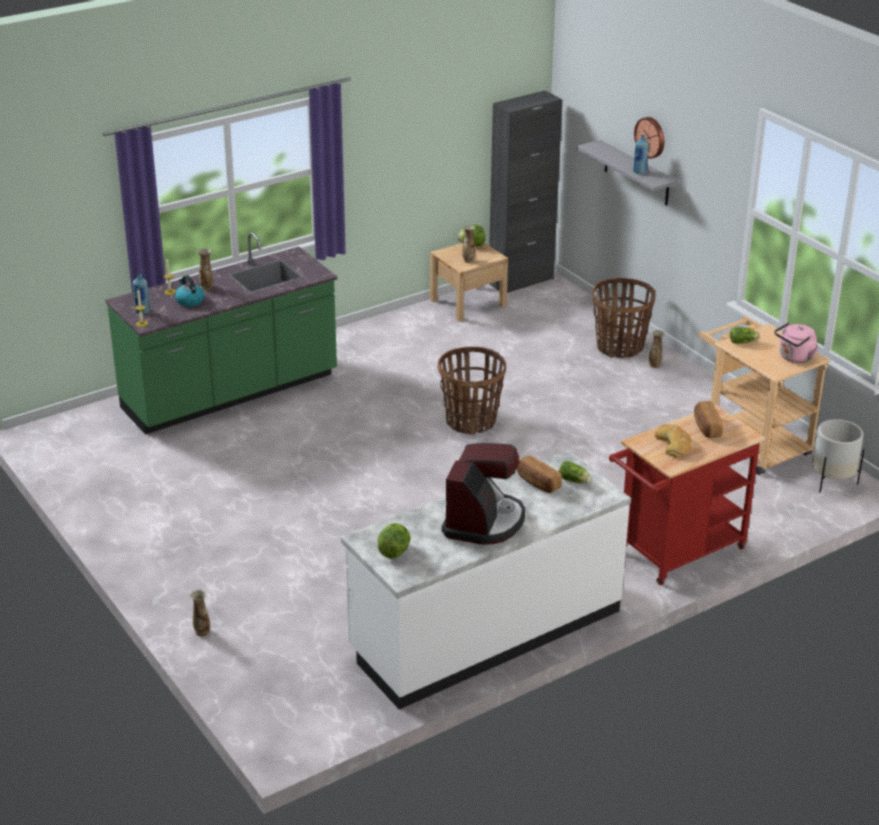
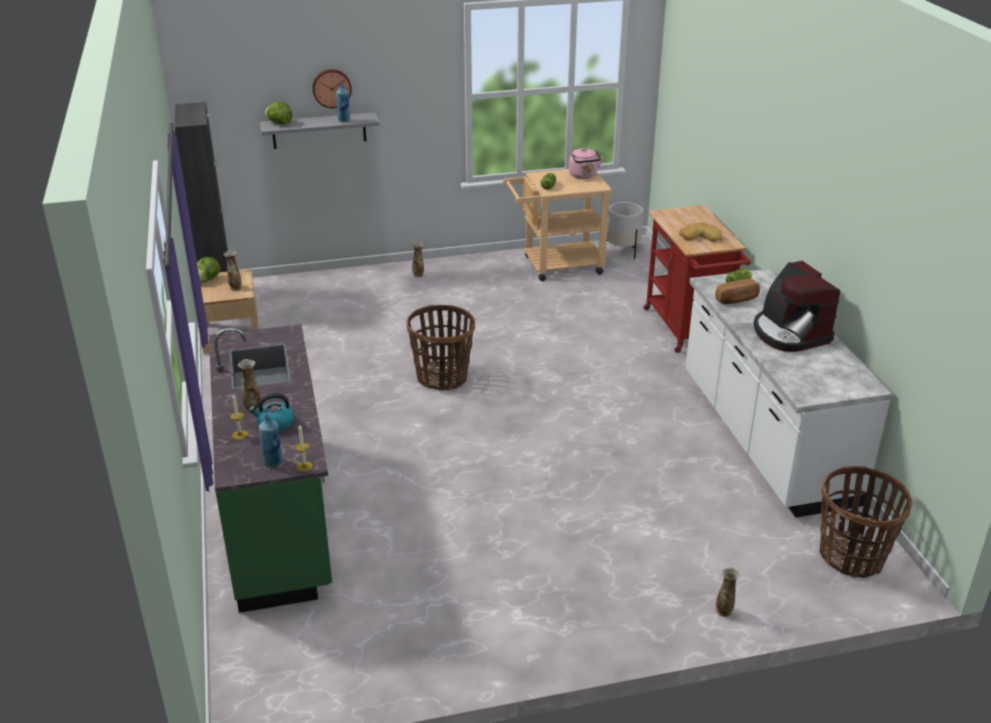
camera: 70 degrees left, 0 degrees up
(394, 551) = (828, 383): lettuce -> lettuce (279, 123)
(483, 521) = (790, 333): coffee machine -> coffee machine turned 150 degrees counterclockwise
(620, 347) = (377, 282): basket -> basket (852, 557)
(706, 427) = (680, 220): bread -> none

